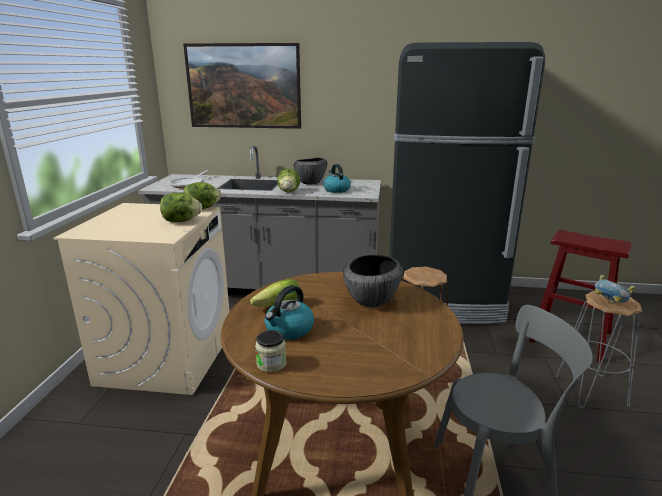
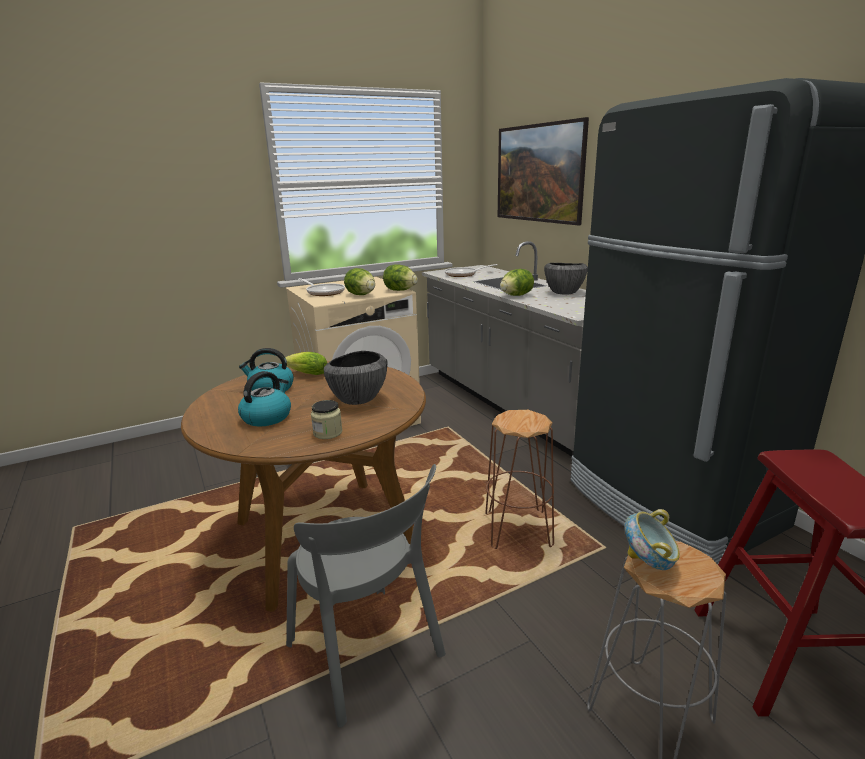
camera: 55 degrees right, 0 degrees up
(129, 229) = (324, 292): none -> frying pan
(271, 364) = (214, 399): jar -> jar (328, 433)
(336, 190) = (565, 304): kettle -> kettle (267, 417)

